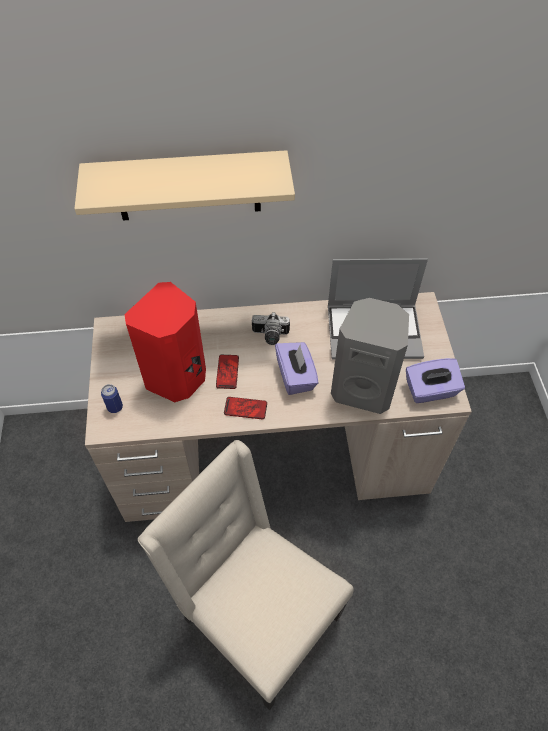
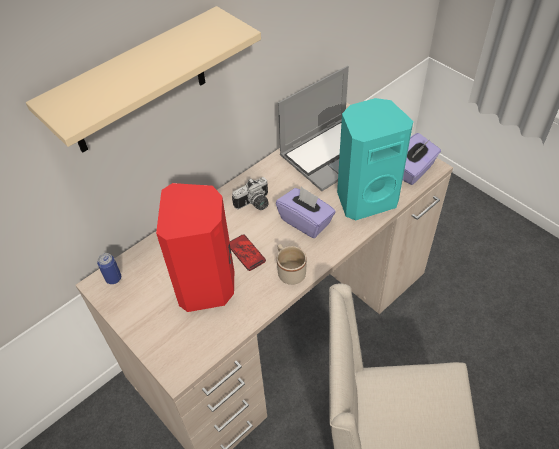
camera: 35 degrees left, 5 degrees down
(115, 407) = (171, 346): can -> can (113, 278)
(245, 408) = (289, 271): phone -> beige mug
(363, 389) = (365, 198): grey speaker -> turquoise speaker

